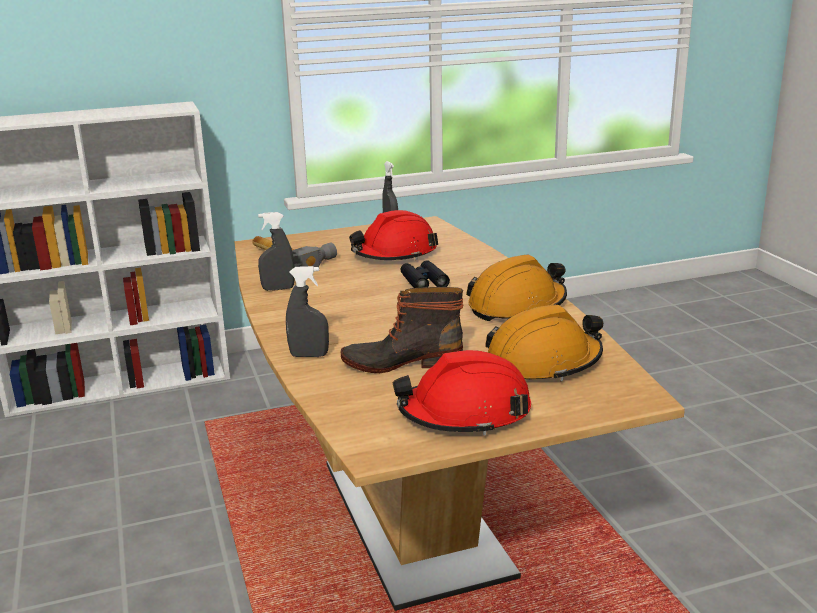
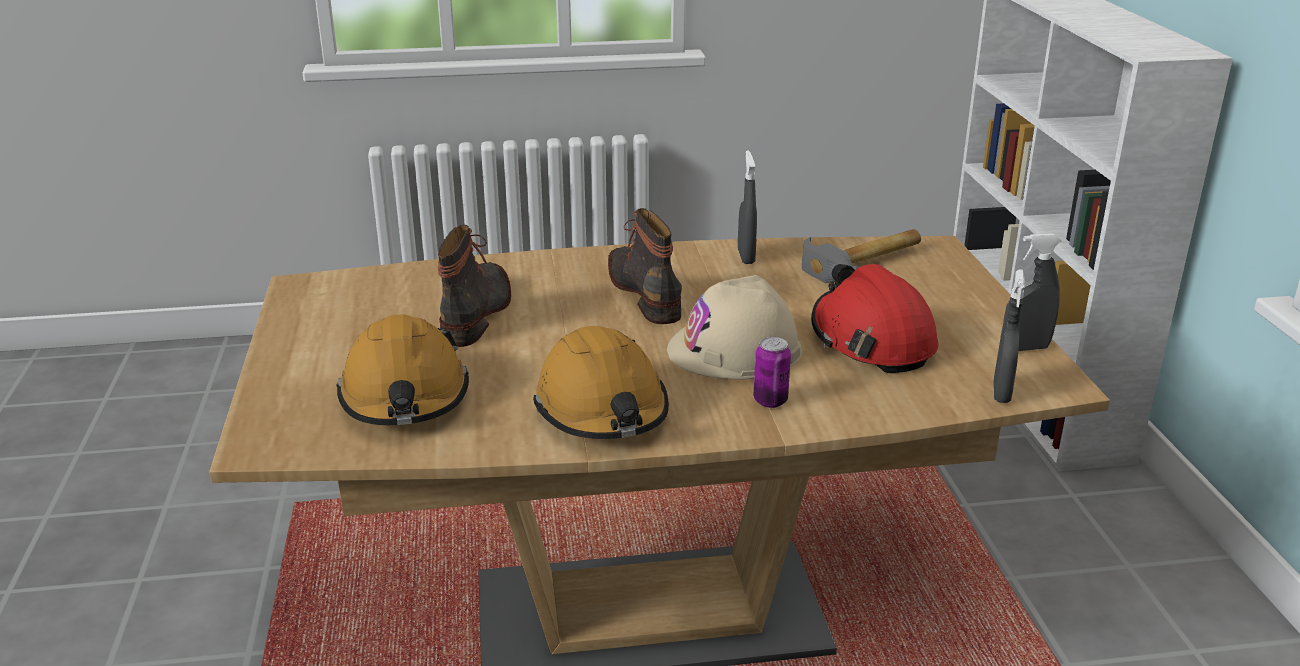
camera: 100 degrees right, 5 degrees up
(309, 355) = (531, 267): grey spray bottle -> grey spray bottle (1001, 393)
(348, 311) = (647, 292): none -> boot
(424, 282) = (735, 350): black binoculars -> beige hard hat
(465, 413) = (329, 333): red hard hat -> none
(480, 271) = (770, 401): none -> can

